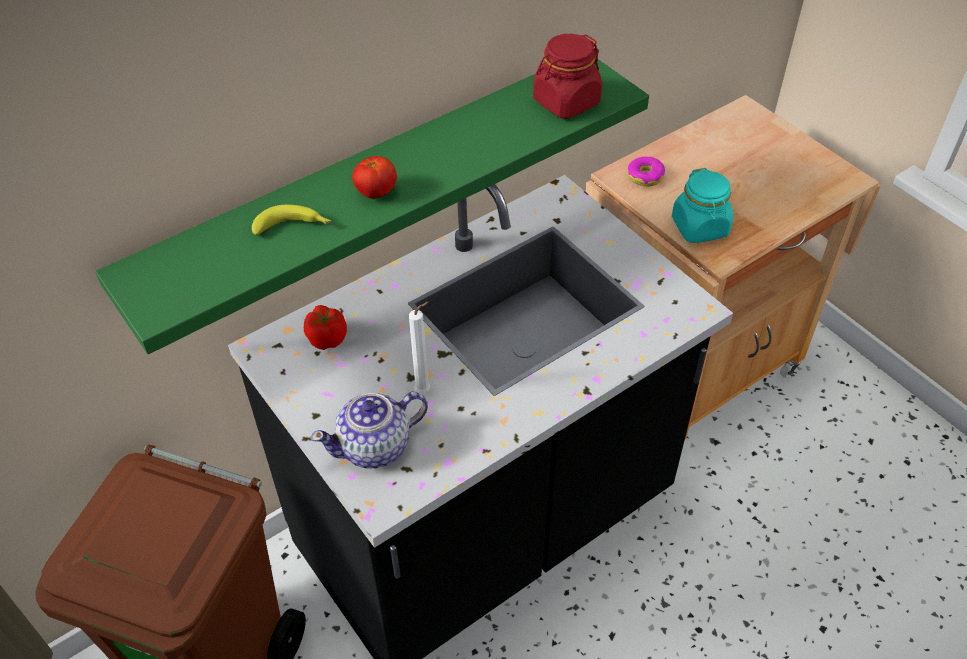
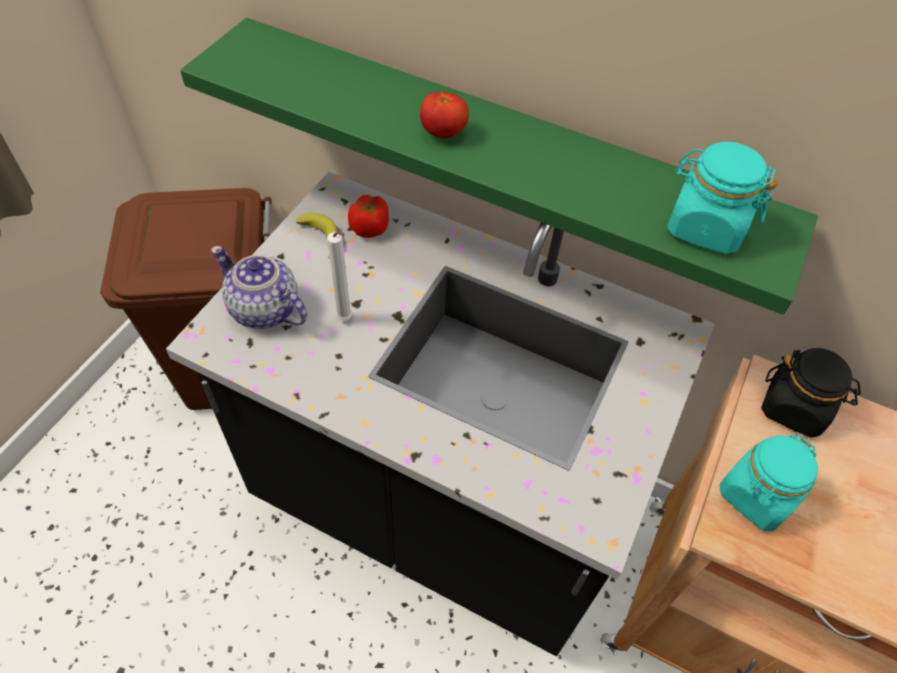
camera: 60 degrees right, 5 degrees up
(293, 227) = (360, 99): banana -> banana (321, 241)
(566, 102) = (704, 226): red jar -> turquoise jar
(645, 176) = (794, 408): donut -> black jar

